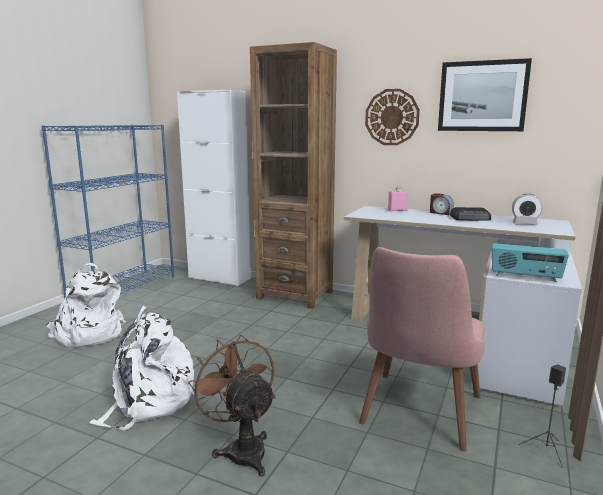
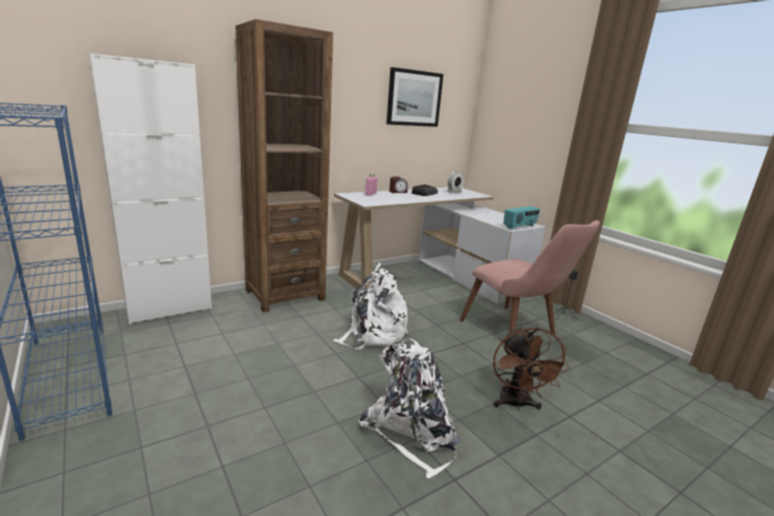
camera: 60 degrees left, 5 degrees up
(88, 335) = (192, 440): white backpack -> white backpack (373, 333)
(242, 449) = (516, 404): brown fan -> brown fan turned 90 degrees counterclockwise
(392, 117) = (352, 110): wall clock -> none

